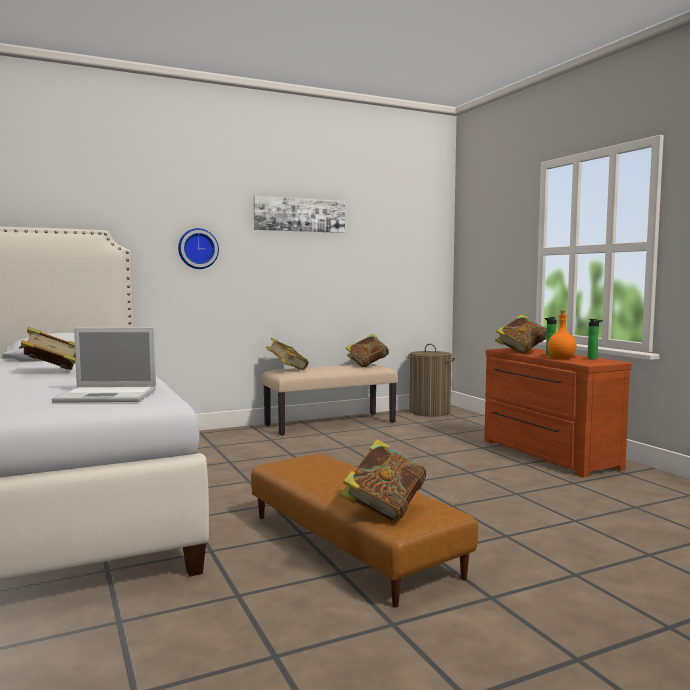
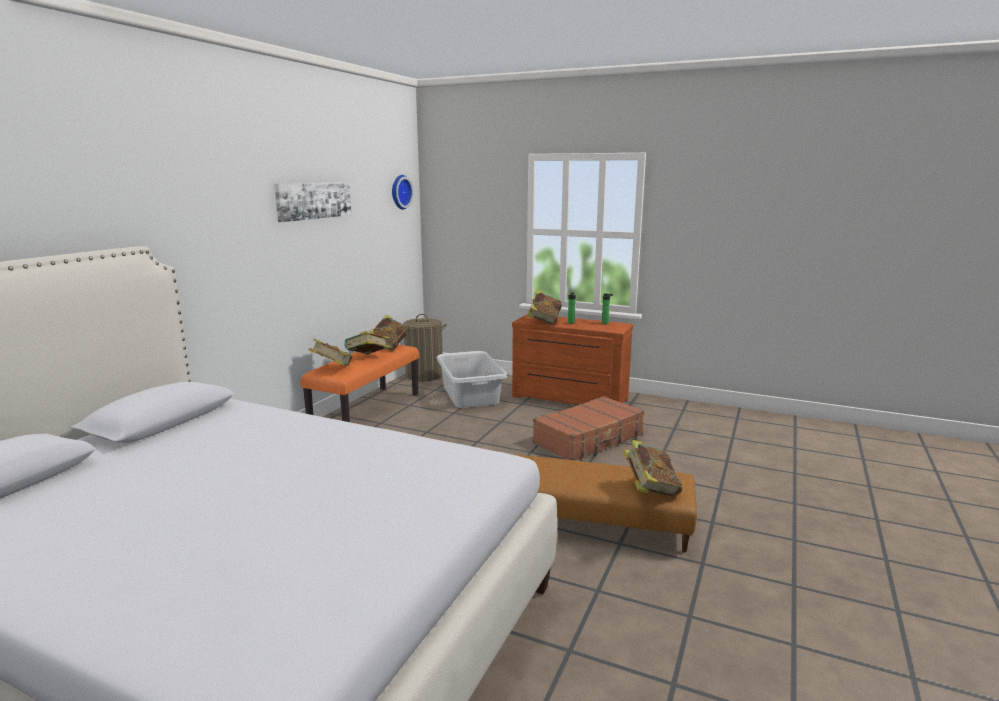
camera: 40 degrees left, 10 degrees up
(51, 372) = (249, 451): book -> book (367, 358)
(109, 395) = (437, 466): laptop -> none
(197, 248) = (230, 252): wall clock -> wall clock (399, 192)
(330, 424) = (366, 410): beige bench -> orange bench
(444, 432) = (471, 394): none -> grey laundry basket
(496, 489) = (589, 439): none -> brown suitcase
(561, 358) = (588, 326): orange bottle -> none

